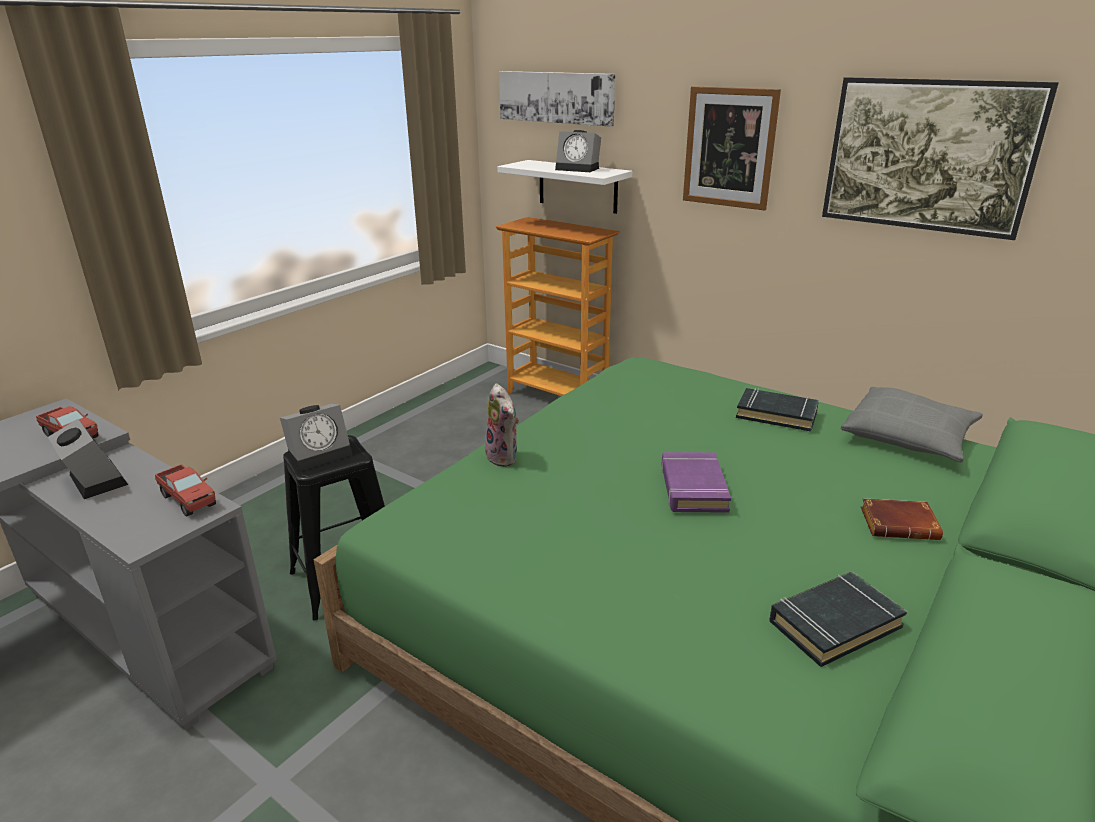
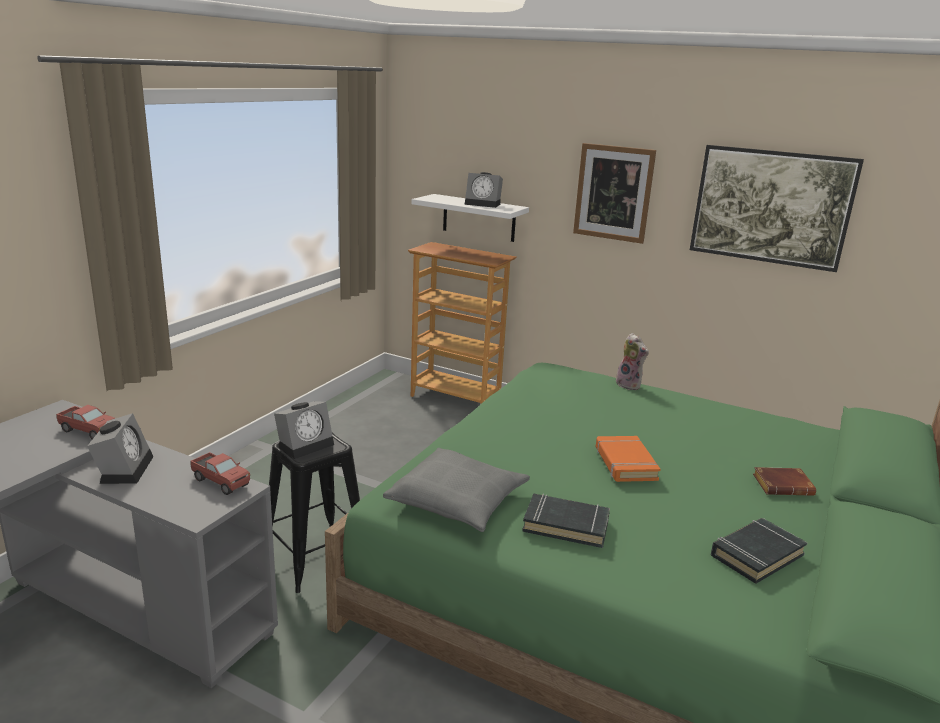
camera: 10 degrees left, 5 degrees down
(93, 480) = (124, 468): alarm clock -> alarm clock turned 45 degrees clockwise
(504, 457) = (466, 444): plush toy -> plush toy (630, 385)
(556, 97) = (462, 144): picture -> none
(693, 488) = (625, 463): purple book -> orange book
(776, 414) = (670, 407): black book -> black book (566, 525)
(908, 436) = (772, 422): grey pillow -> grey pillow (457, 501)

